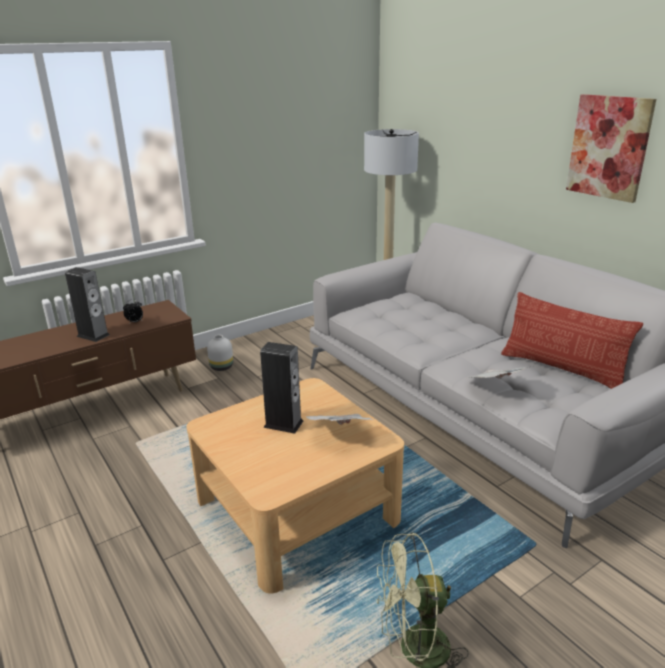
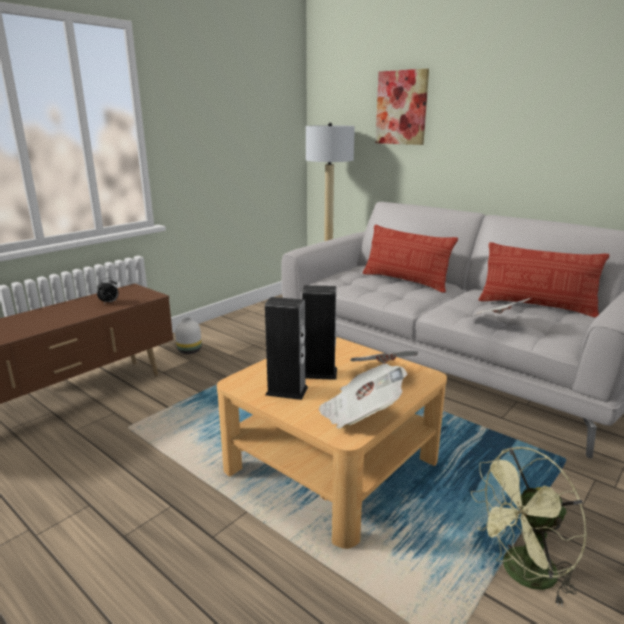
camera: 15 degrees left, 5 degrees down
(93, 335) = (68, 317): speaker -> speaker (286, 391)
(293, 475) = (360, 414): none -> newspaper
(439, 319) = (405, 281): none -> pillow
(609, 147) = (541, 119): picture -> picture (401, 108)

